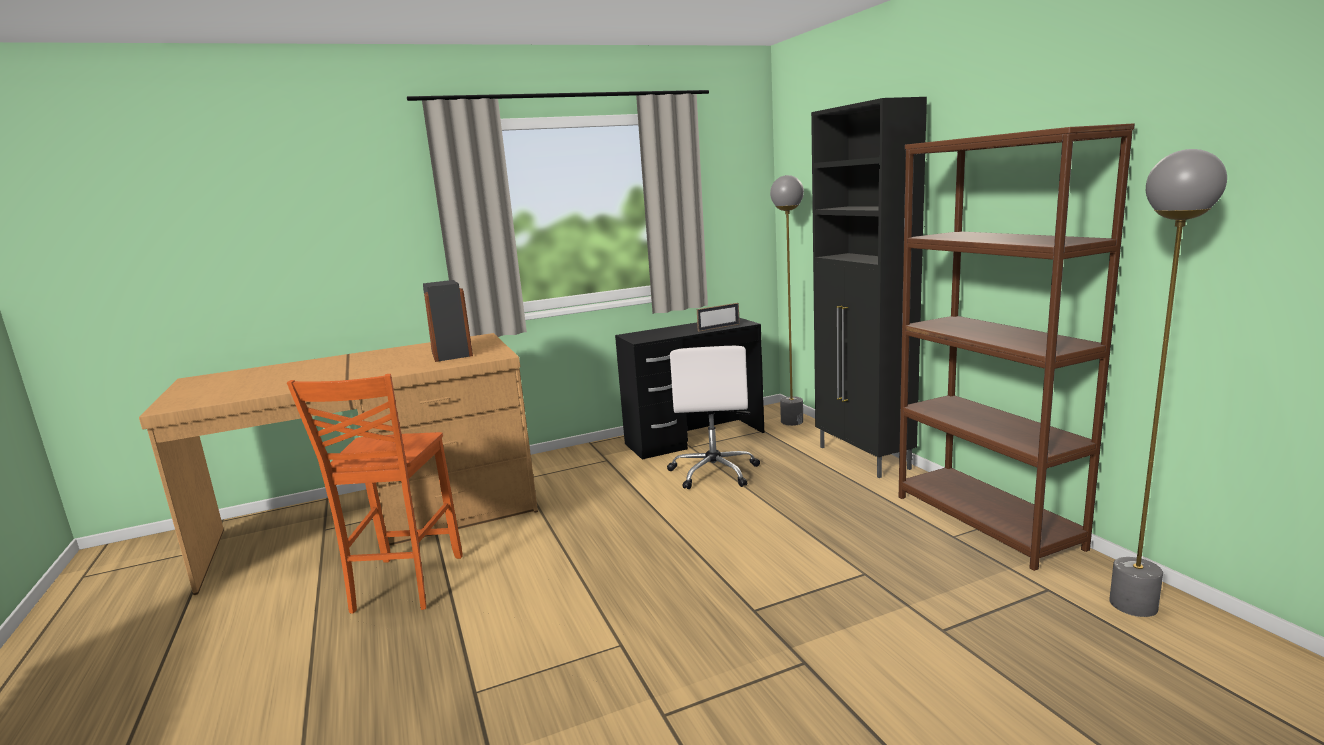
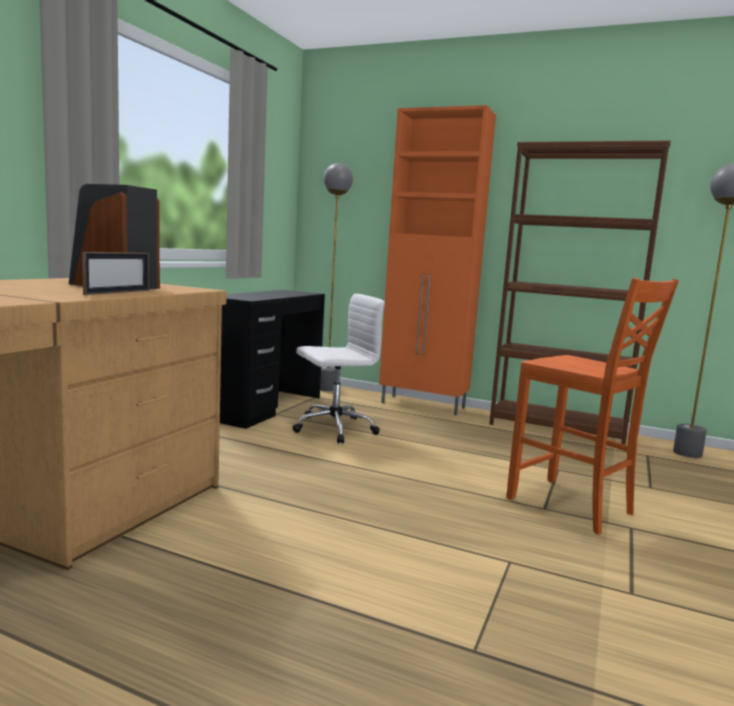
camera: 45 degrees left, 5 degrees down
(404, 584) = (181, 595): orange chair -> orange chair (572, 507)
(714, 472) = (333, 428): white office chair -> white office chair turned 75 degrees counterclockwise
(718, 327) = (296, 294): picture frame -> picture frame (118, 292)
(864, 458) = (424, 405): black cabinet -> orange cabinet

